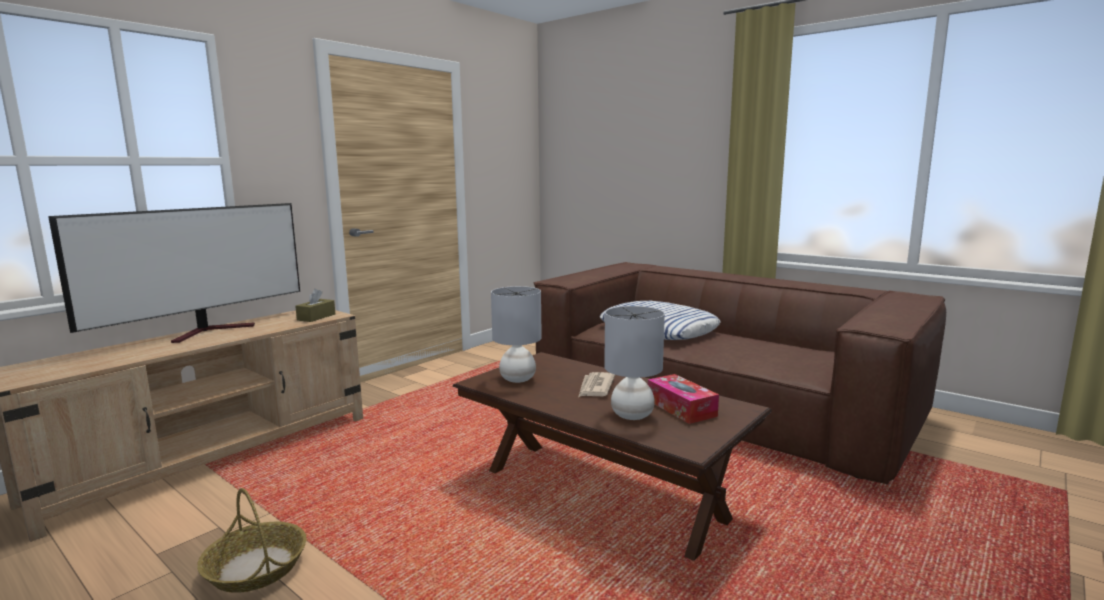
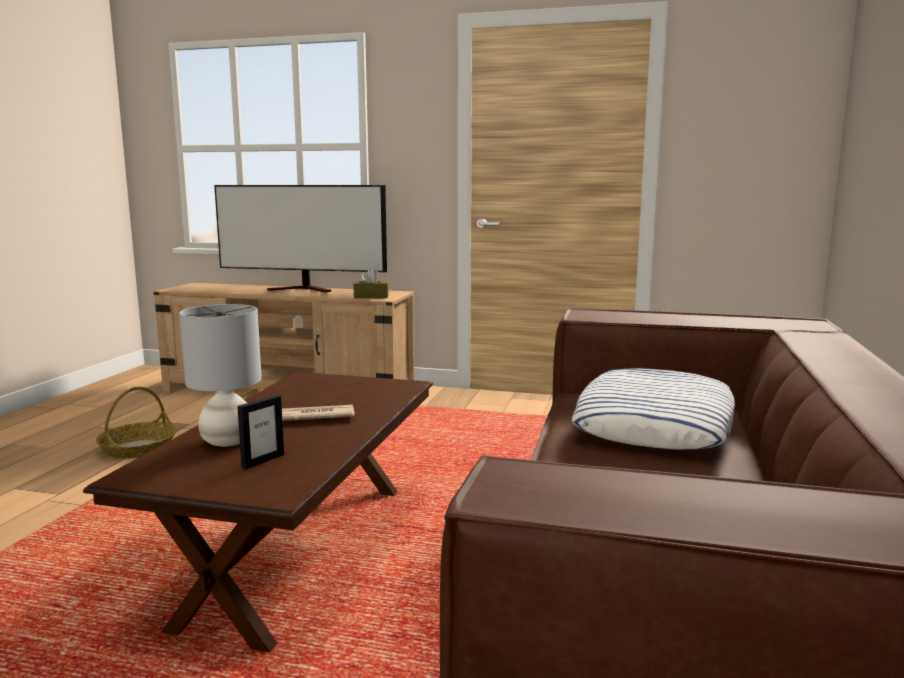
camera: 65 degrees right, 0 degrees up
(517, 379) = (321, 387): grey table lamp -> none
(681, 408) = (263, 461): tissue box -> picture frame

